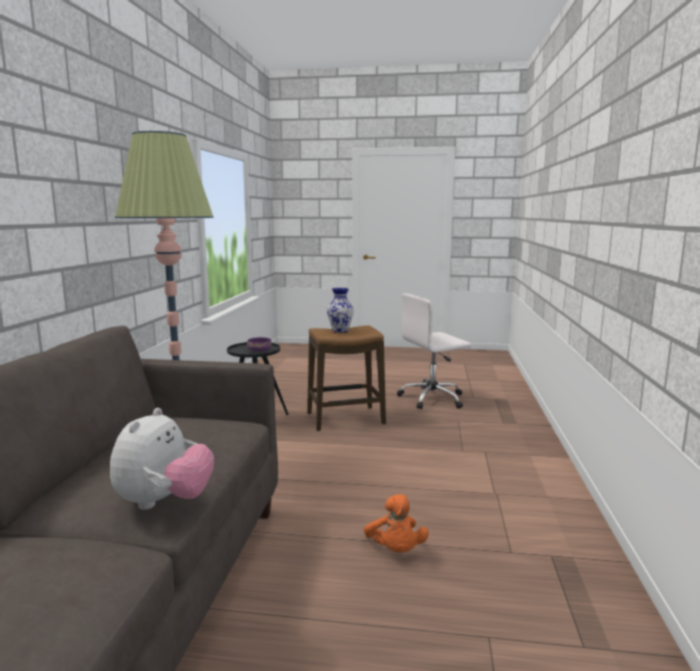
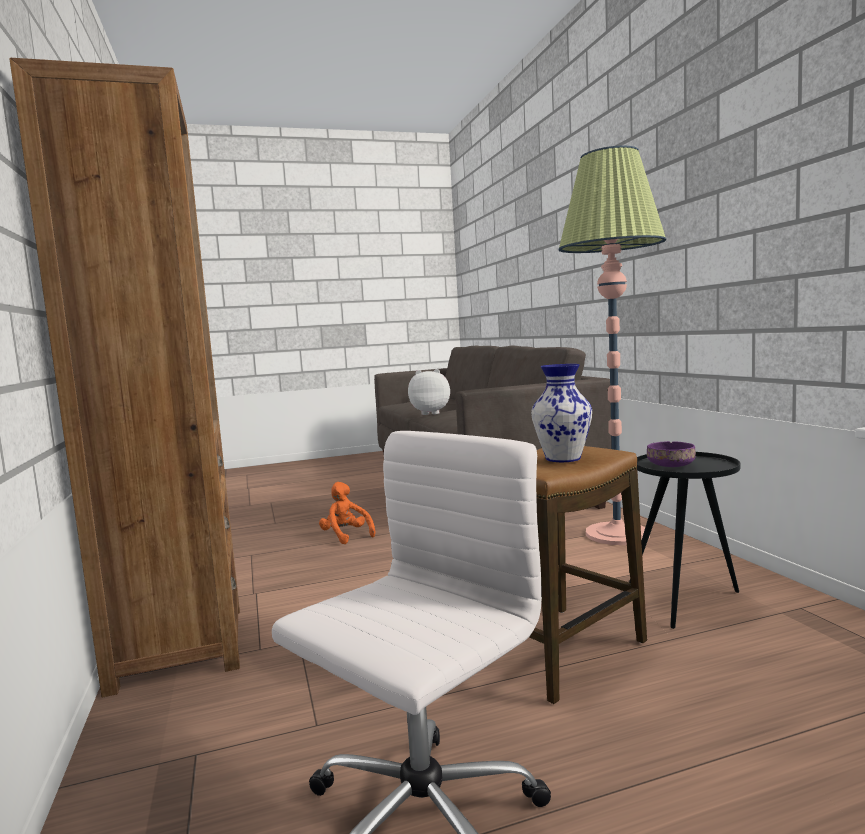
camera: 155 degrees right, 5 degrees down
(164, 502) = (430, 413): plush toy -> plush toy turned 105 degrees clockwise
(535, 464) = (179, 647): none -> brown bookcase

